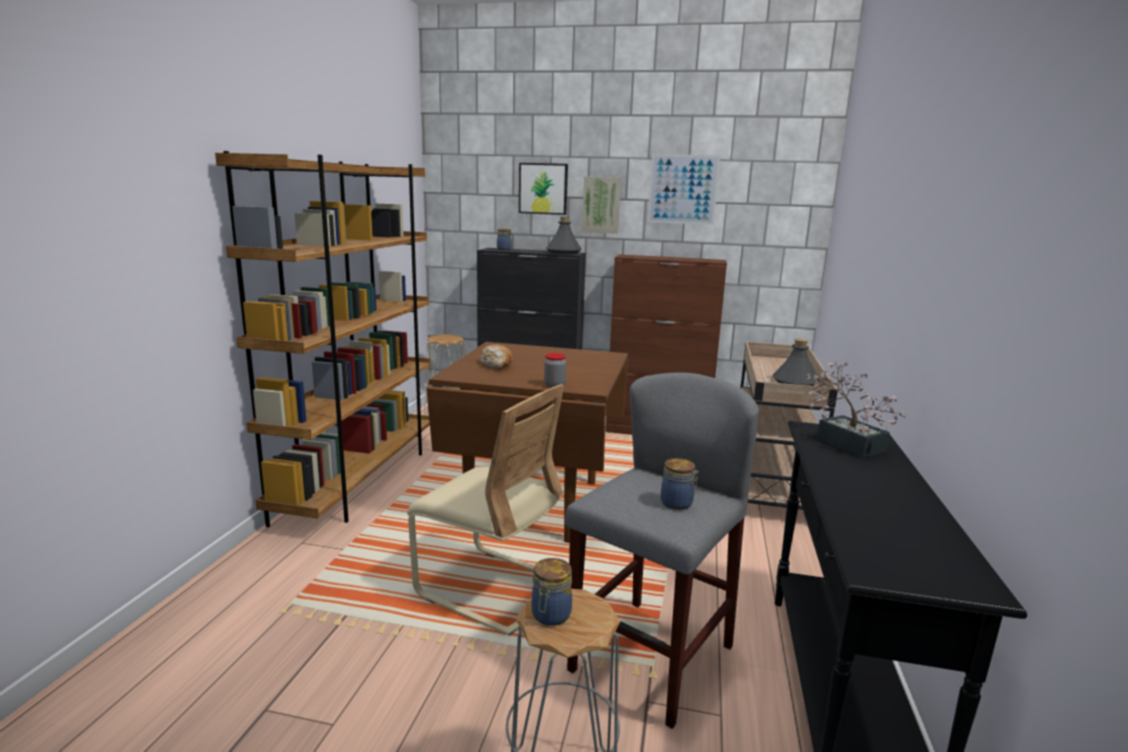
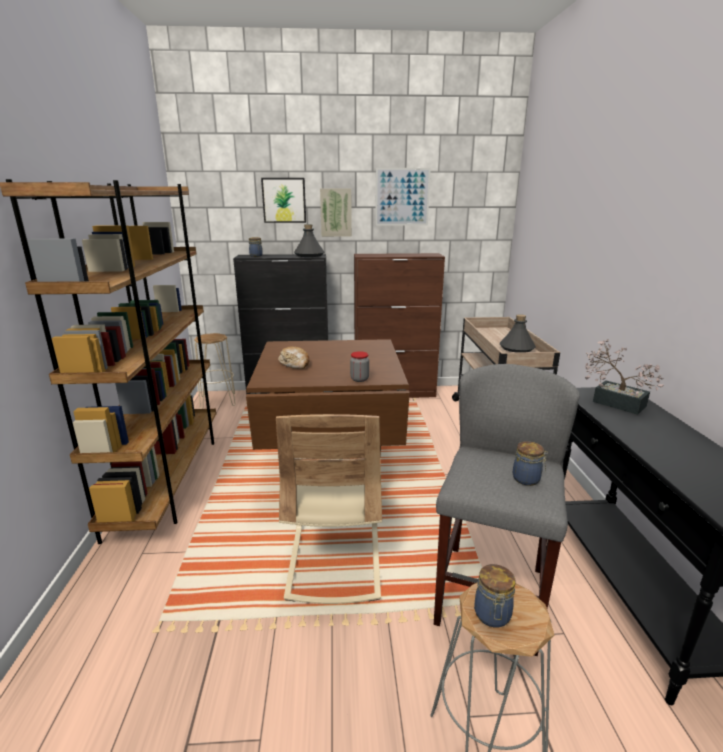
camera: 15 degrees left, 5 degrees up
(490, 588) = (334, 561): beige chair -> beige chair turned 75 degrees clockwise

